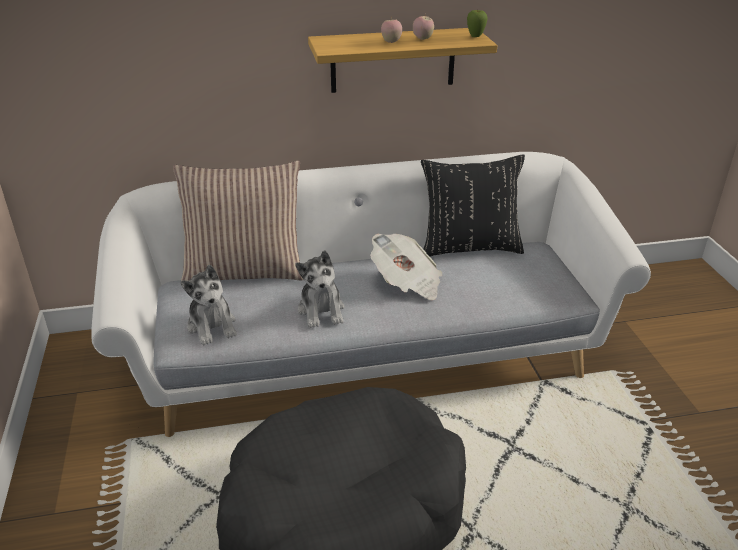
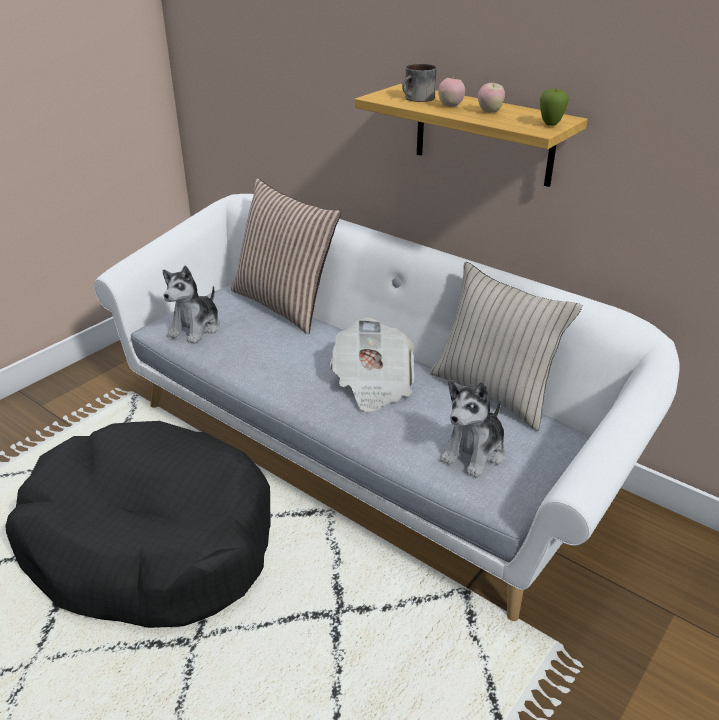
camera: 50 degrees right, 0 degrees up
(321, 310) = (273, 363): plush toy -> plush toy (474, 452)
(357, 43) = (417, 99): none -> mug
(469, 247) = (494, 392): black pillow -> beige pillow

